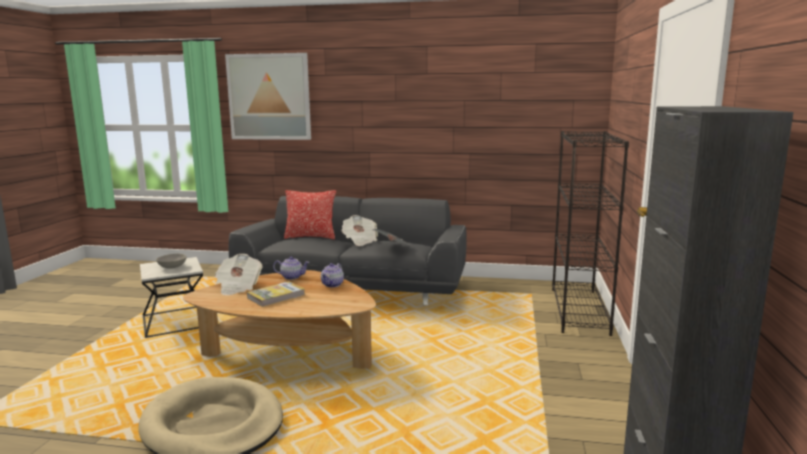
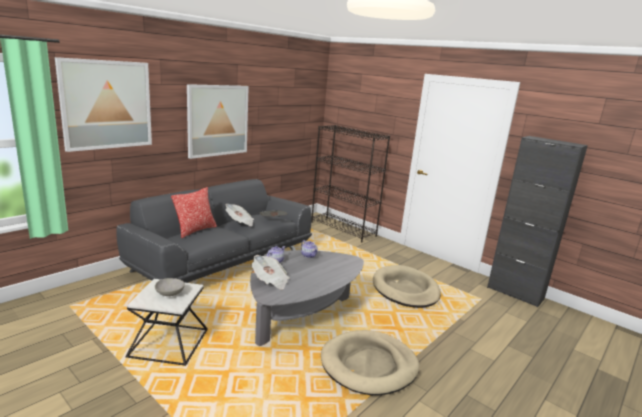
camera: 60 degrees left, 5 degrees up
(276, 296) = (308, 275): book -> none
(288, 356) = (301, 315): brown coffee table -> grey coffee table
(396, 118) = (218, 120): none -> picture
(461, 402) = (405, 289): none -> beige dog bed

